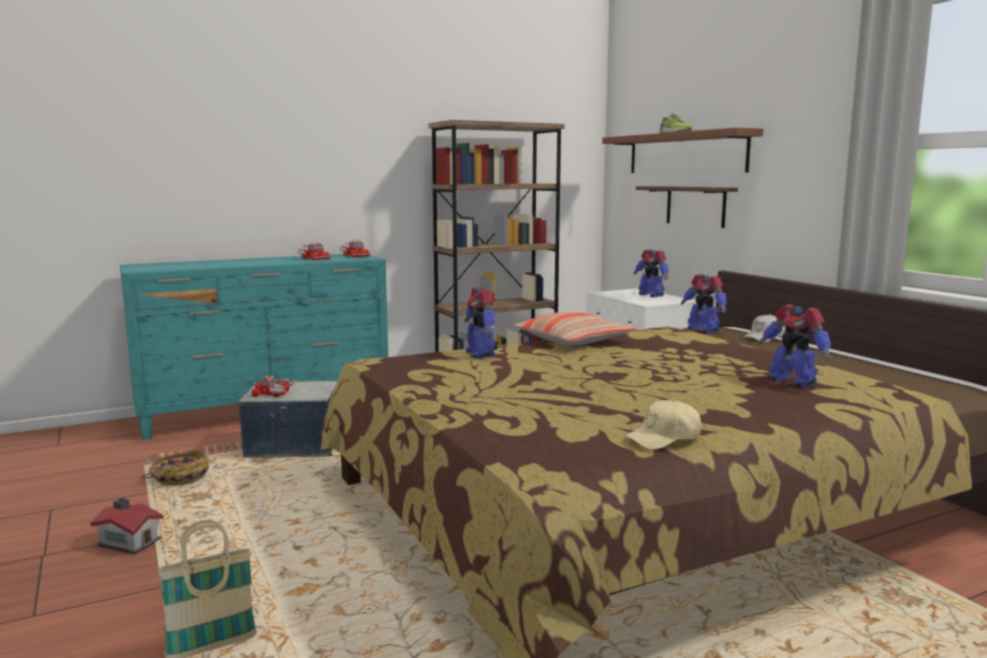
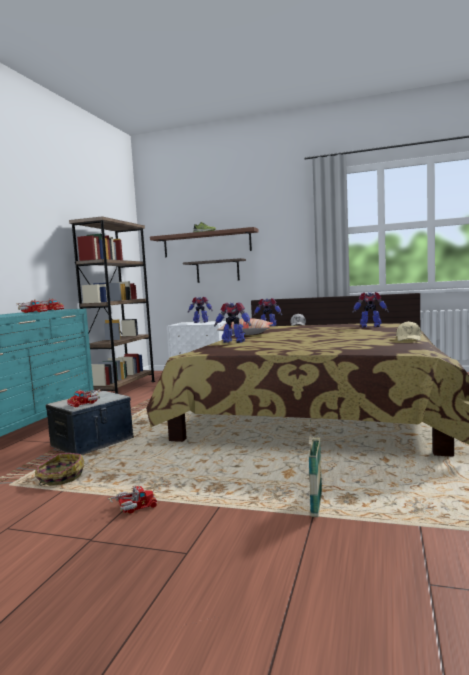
camera: 45 degrees left, 5 degrees down
(130, 542) = (132, 507): toy house -> toy truck

